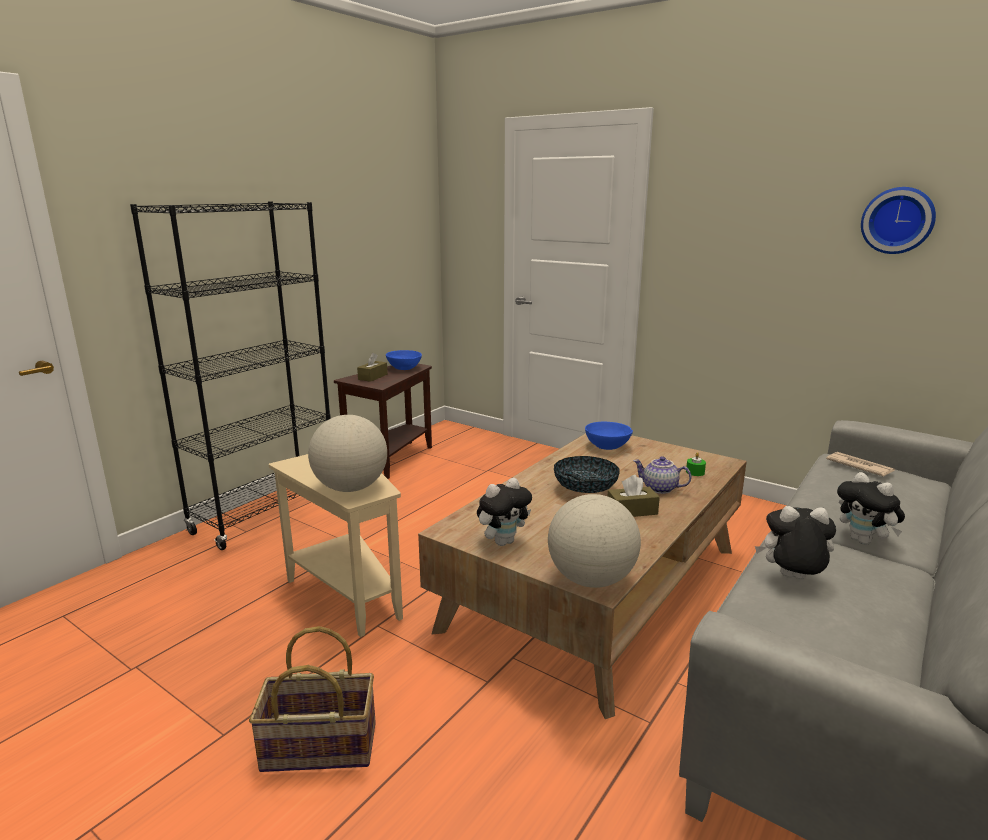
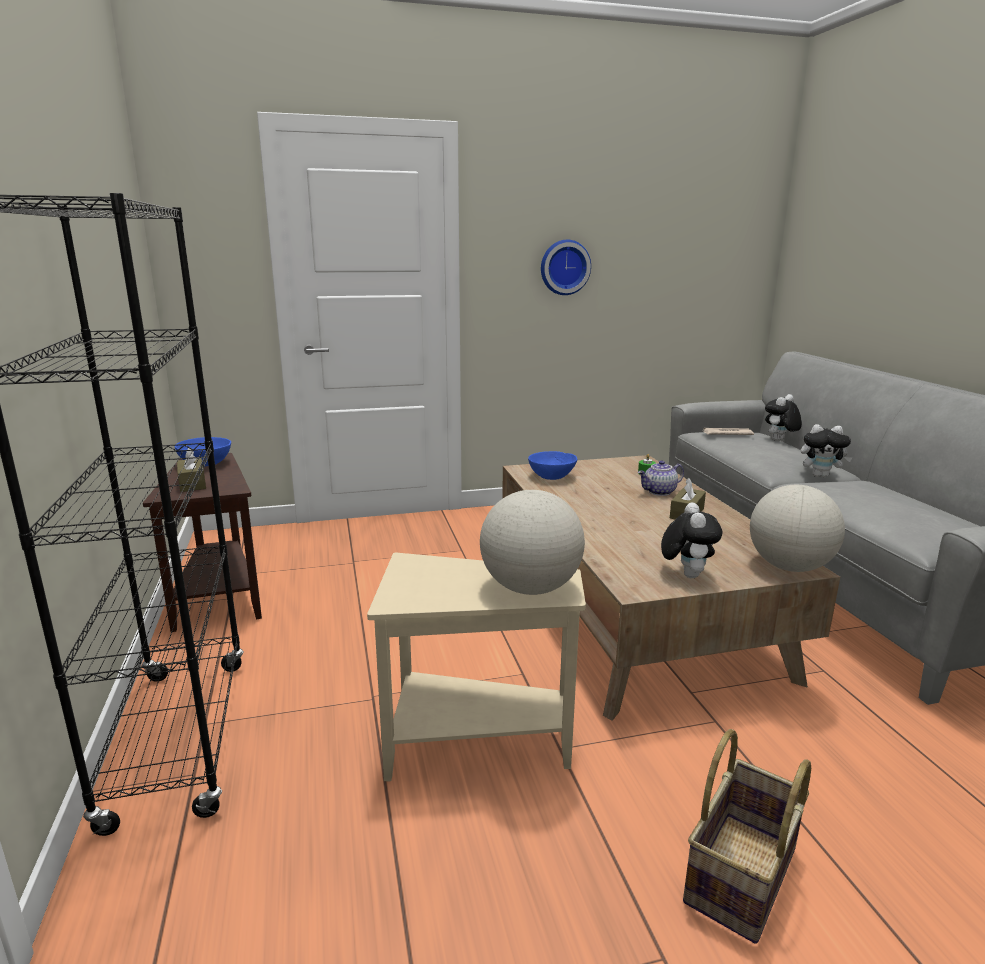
camera: 50 degrees left, 0 degrees up
(585, 489) = (625, 512): bowl -> none
(791, 579) = (872, 506): plush toy -> plush toy (779, 441)
(897, 220) = (672, 239): wall clock -> wall clock (564, 267)

